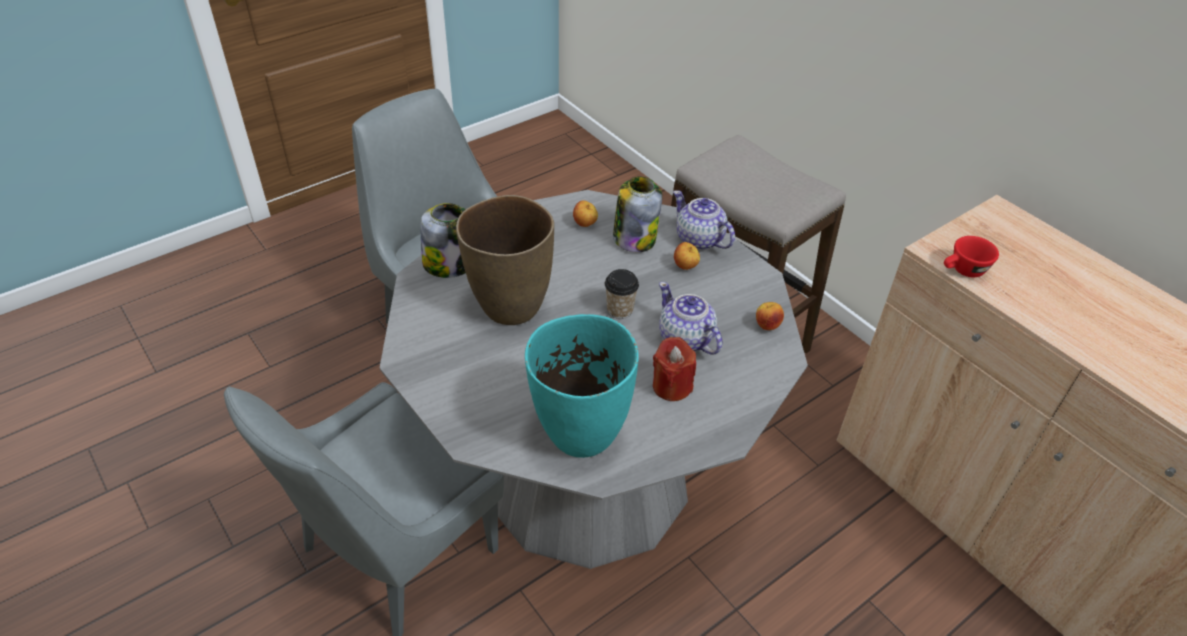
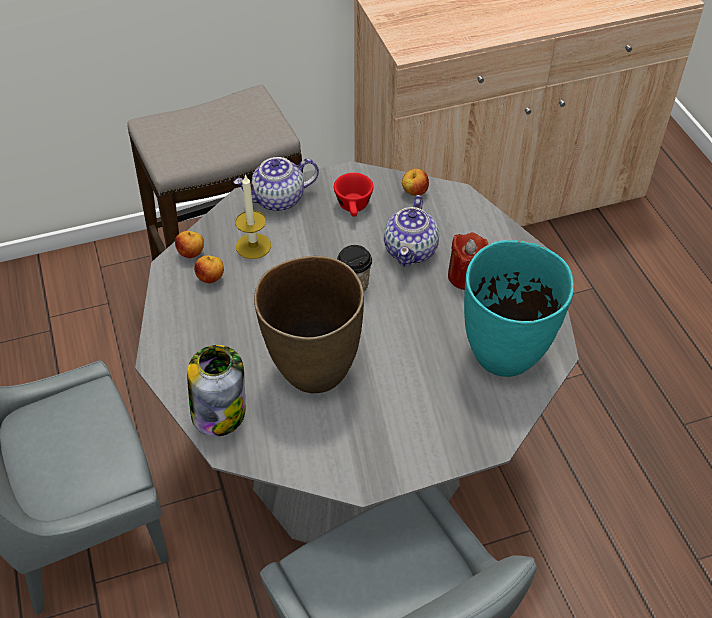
camera: 70 degrees left, 5 degrees up
(634, 238) = (253, 246): jar -> candle
(685, 267) = (314, 221): apple -> apple (192, 254)
(685, 339) = (411, 250): teapot -> teapot turned 60 degrees counterclockwise
(963, 271) = (439, 47): red cup -> red cup (354, 208)

